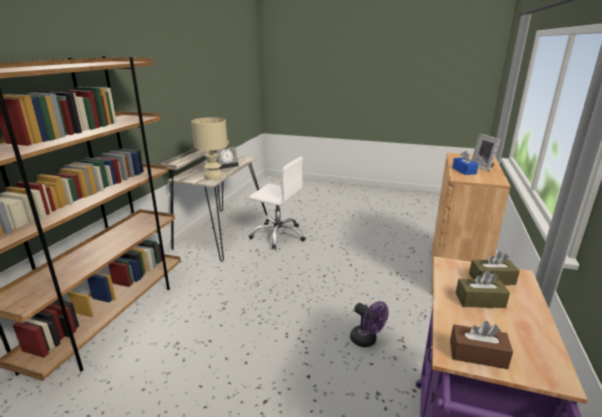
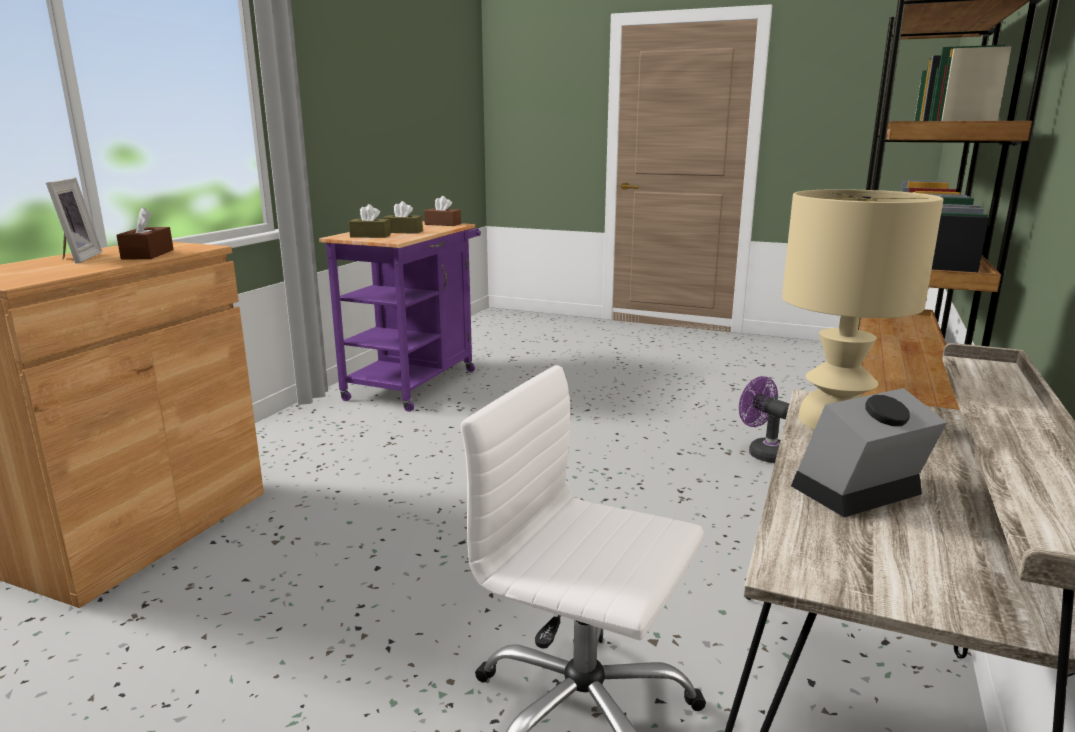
camera: 175 degrees left, 5 degrees down
(367, 341) = (441, 444): purple fan -> purple fan (763, 452)
(464, 171) = (148, 254): blue tissue box -> brown tissue box

